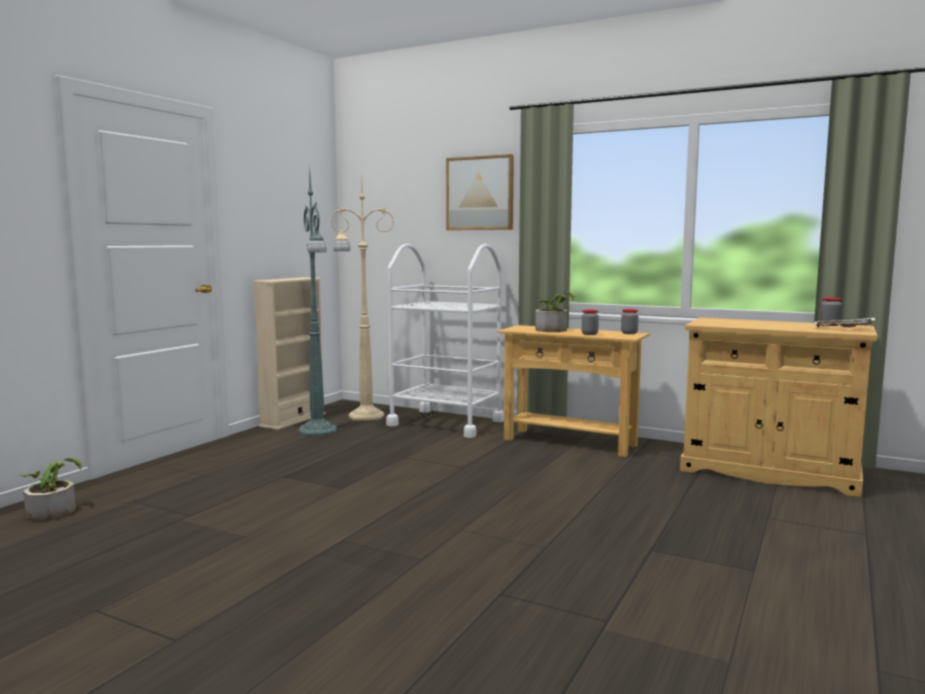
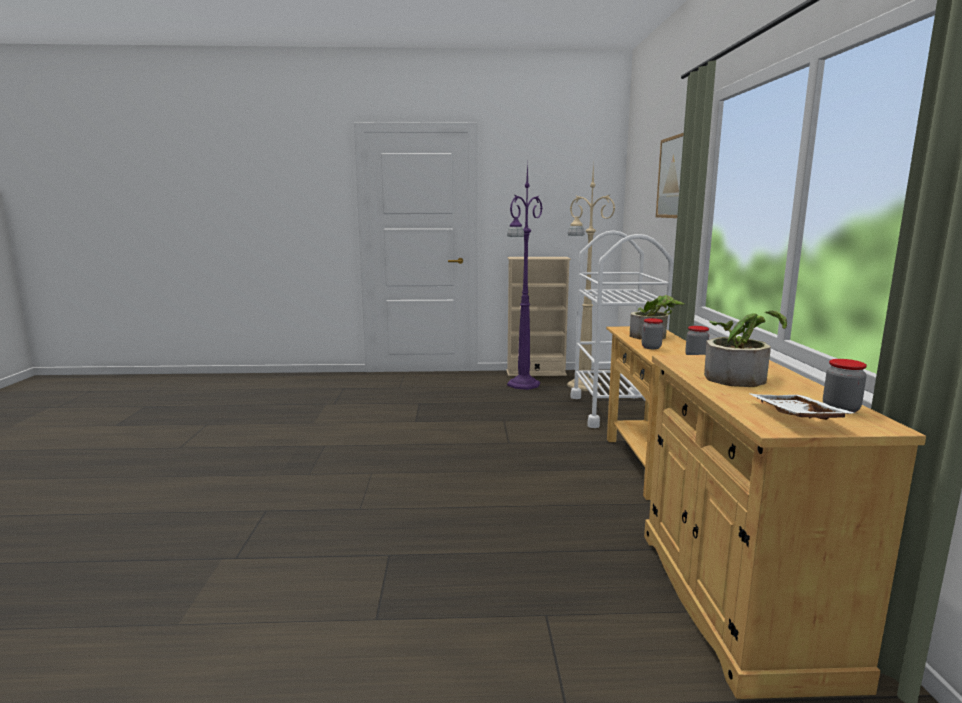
camera: 60 degrees right, 5 degrees up
(54, 510) = (318, 380): potted plant -> potted plant (739, 377)
(318, 431) = (522, 385): green floor lamp -> purple floor lamp

